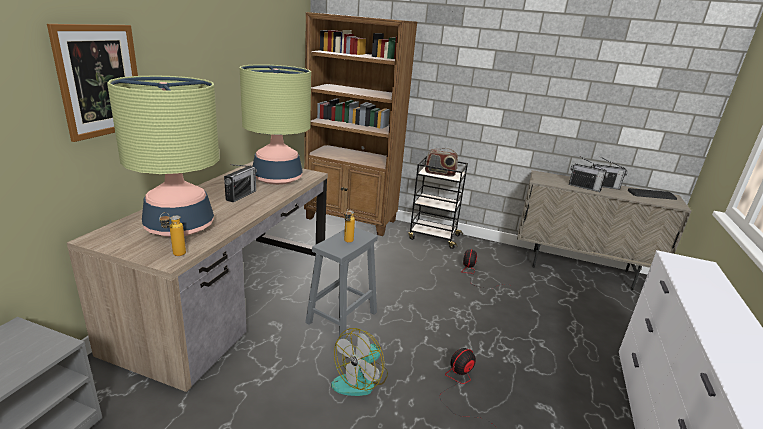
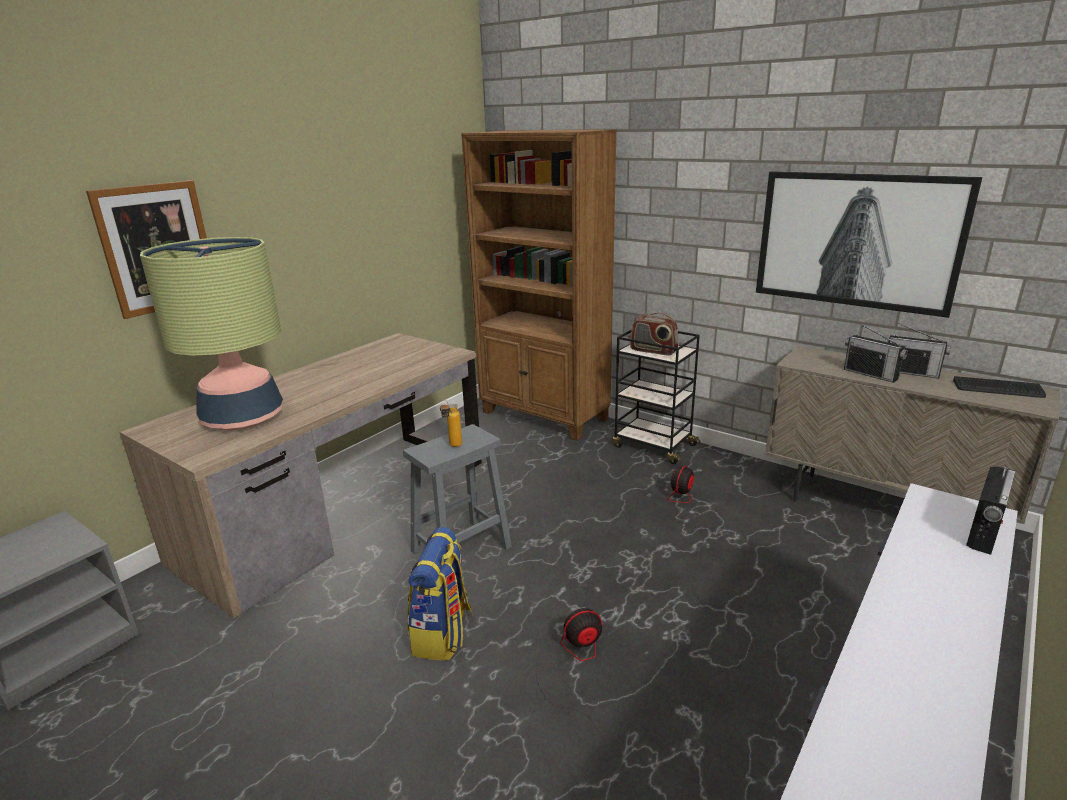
camera: 20 degrees right, 0 degrees up
(175, 255) = (213, 452): bottle -> none
(241, 195) = (341, 381): radio -> radio (984, 532)
(277, 178) = (402, 359): table lamp -> none
(361, 379) = (443, 634): fan -> backpack
(572, 106) = (856, 241): none -> picture

